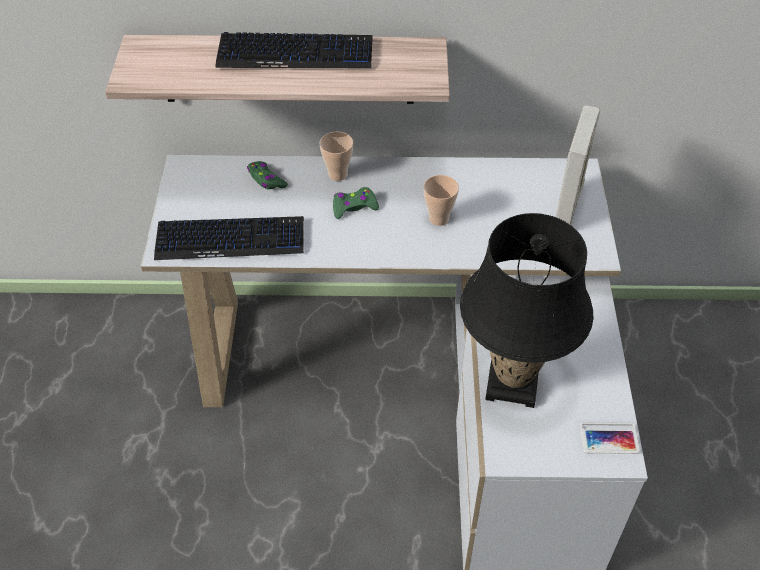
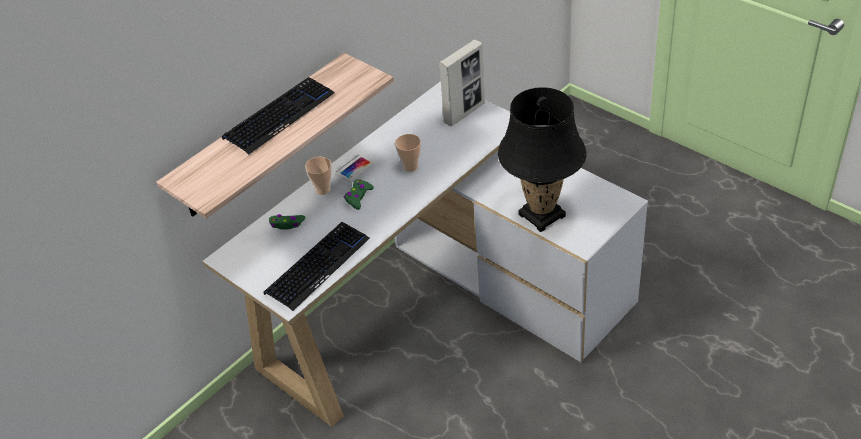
camera: 45 degrees left, 5 degrees down
(568, 209) = (464, 113): picture frame -> picture frame turned 105 degrees counterclockwise
(609, 438) = (612, 199): phone -> phone (354, 168)

